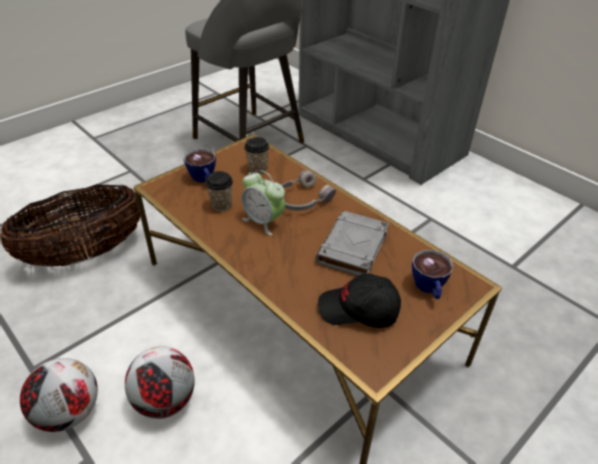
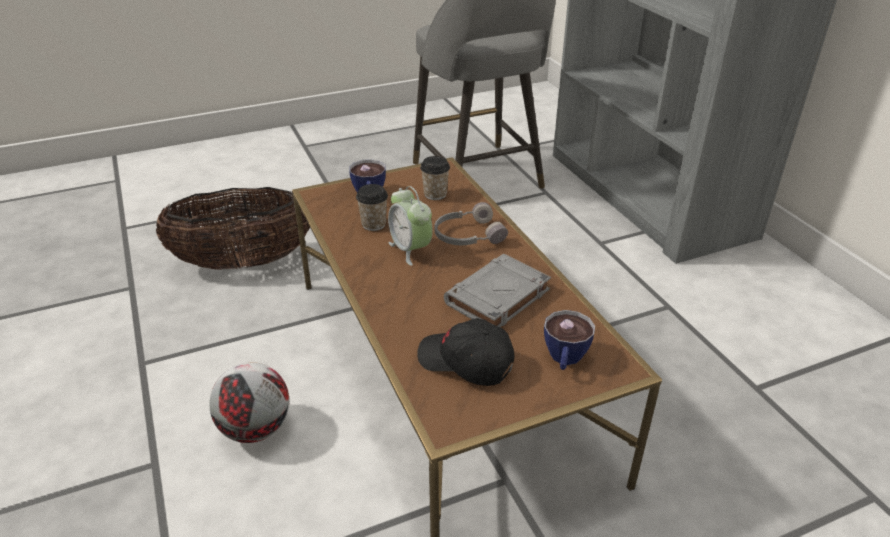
camera: 20 degrees right, 5 degrees down
(68, 412) = (157, 413): football -> none

